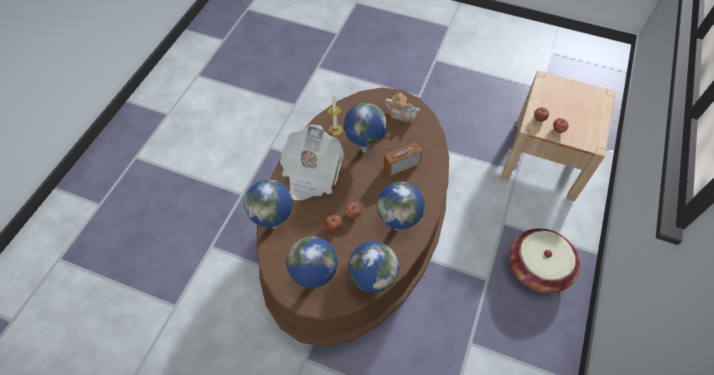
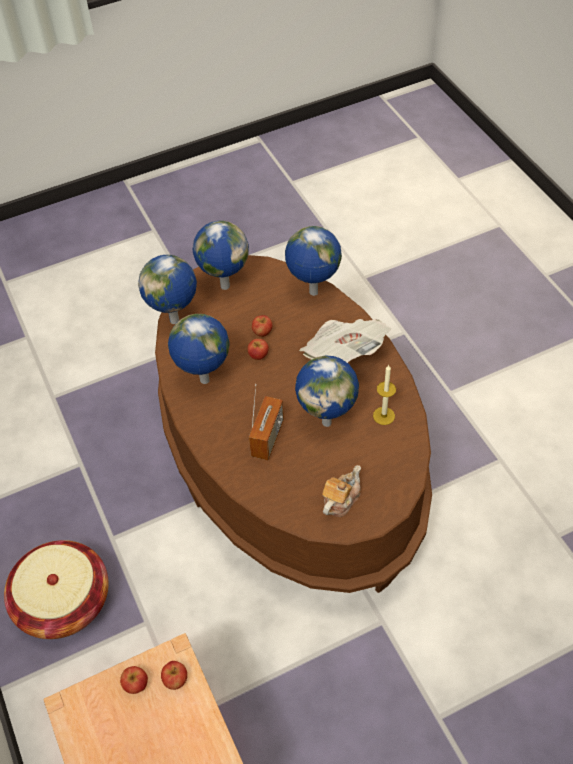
camera: 135 degrees right, 5 degrees down
(401, 114) = (340, 500): teapot -> teapot turned 150 degrees clockwise

